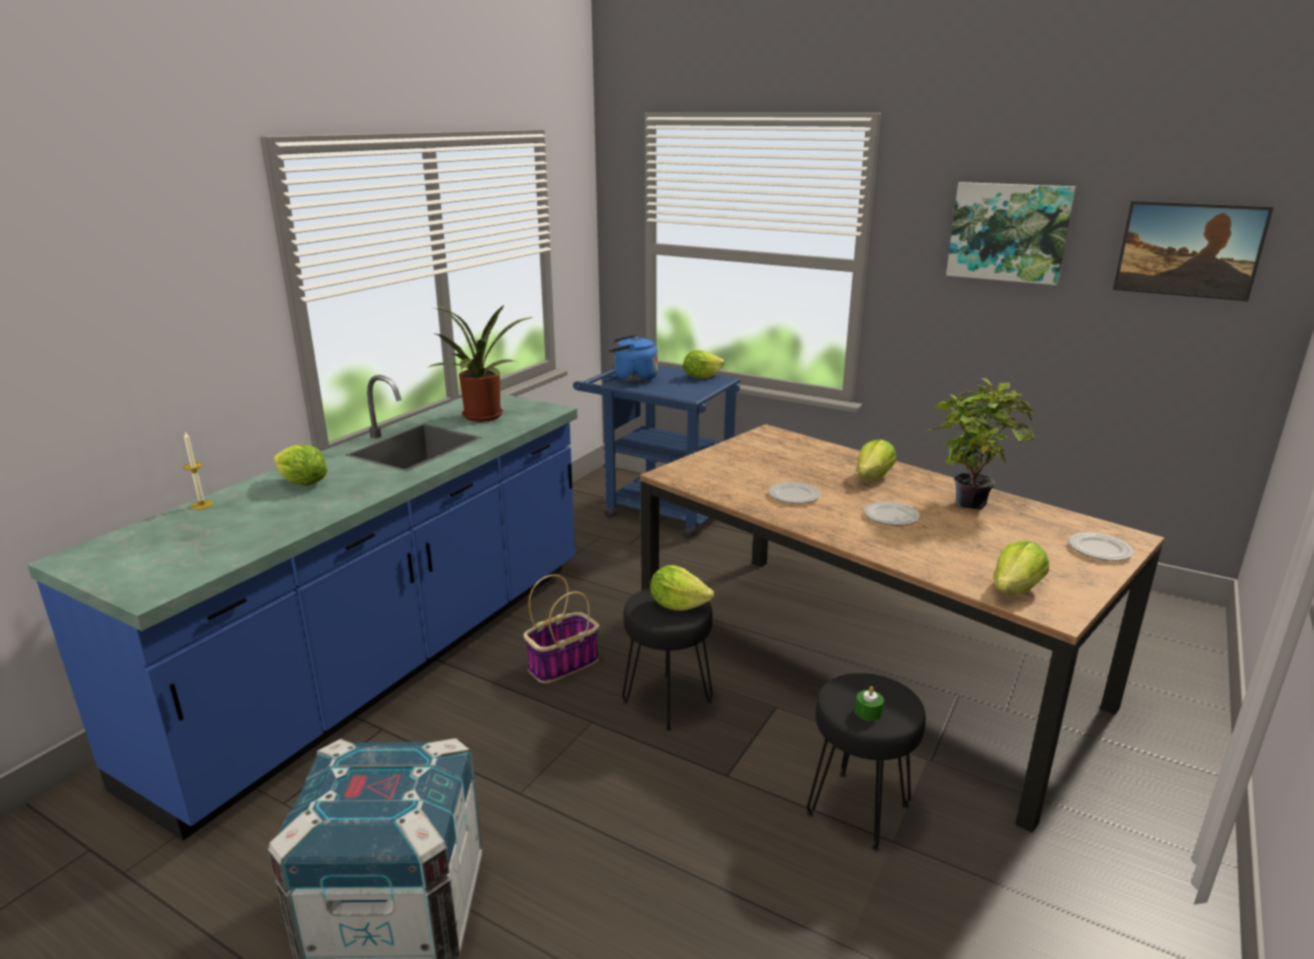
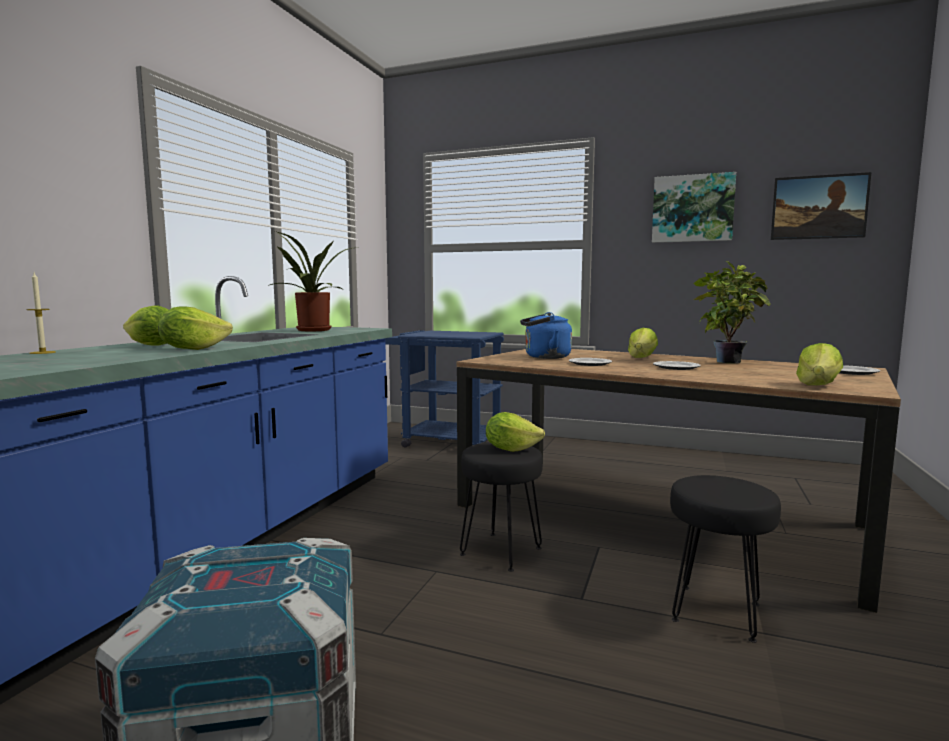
camera: 10 degrees left, 15 degrees down
(563, 664) = (395, 534): basket -> none
(632, 378) = (422, 332): blue kettle -> blue kettle (544, 357)
(701, 377) = (474, 332): lettuce -> lettuce (193, 349)
(868, 712) = (729, 494): green candle -> none

